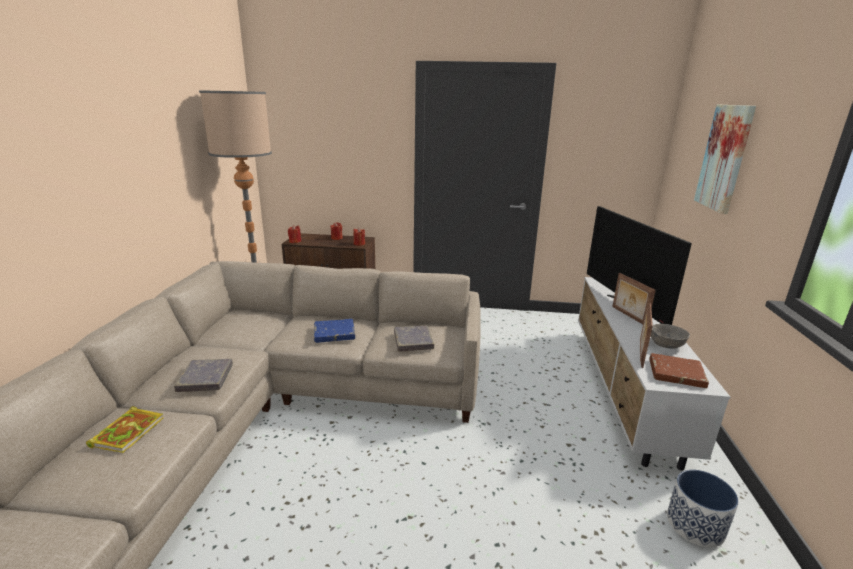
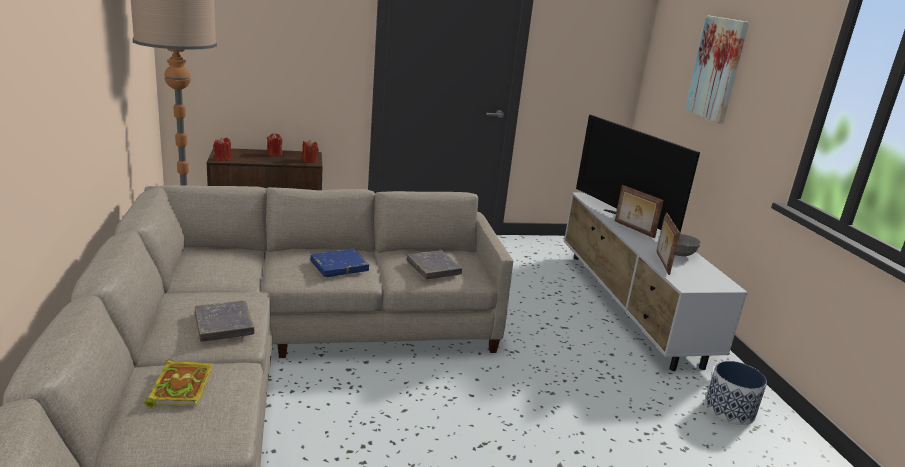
camera: 20 degrees left, 0 degrees up
(676, 373) = (698, 277): brown book -> none

